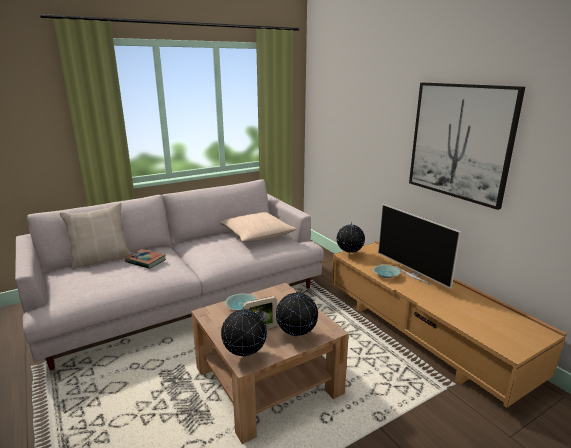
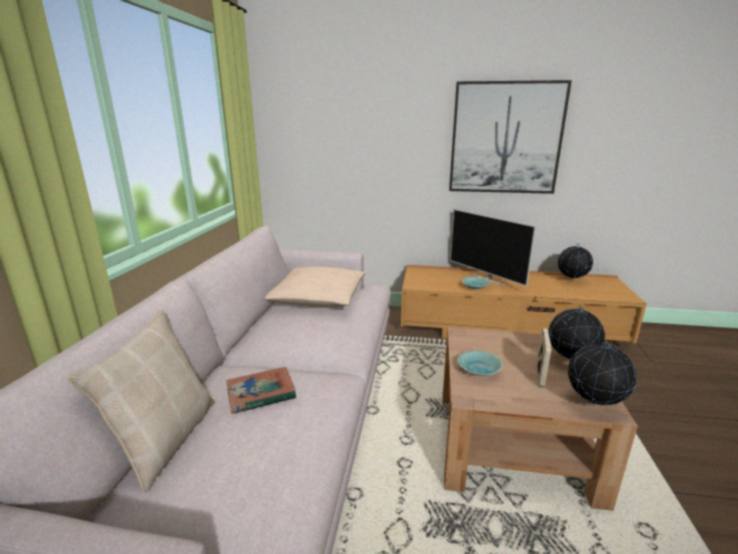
camera: 50 degrees left, 0 degrees up
(349, 255) = (415, 284): globe -> globe (571, 281)
(413, 275) = (487, 279): television -> television turned 45 degrees clockwise

